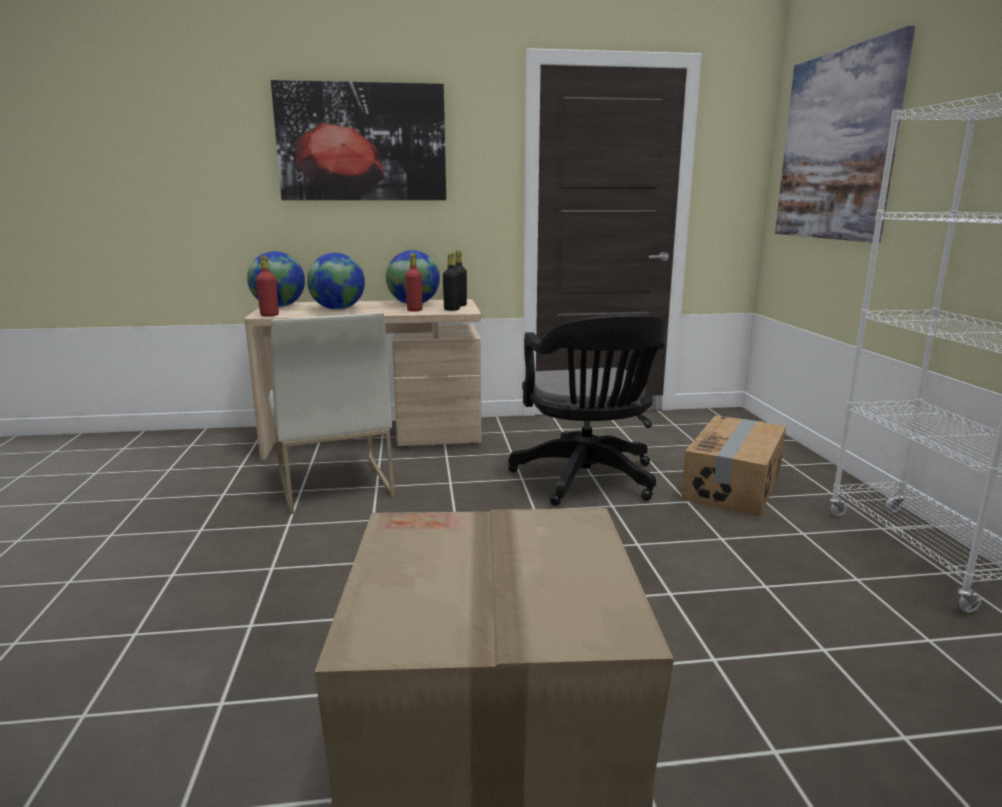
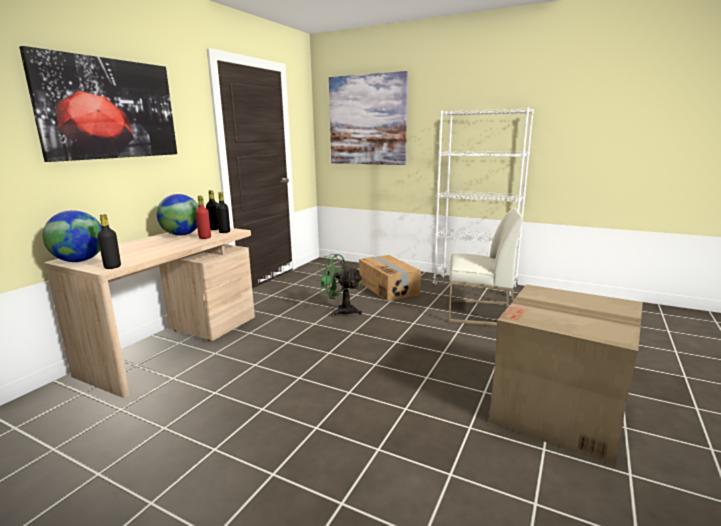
camera: 55 degrees left, 0 degrees up
(269, 315) = (112, 267): red bottle -> black bottle
(333, 484) = (225, 378): white chair -> white chair (479, 313)
(338, 309) = (145, 250): globe -> none
(588, 481) = (341, 311): black office chair -> green fan

